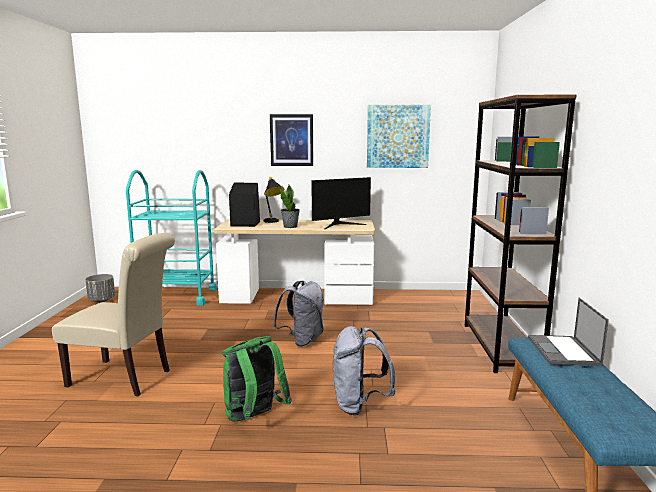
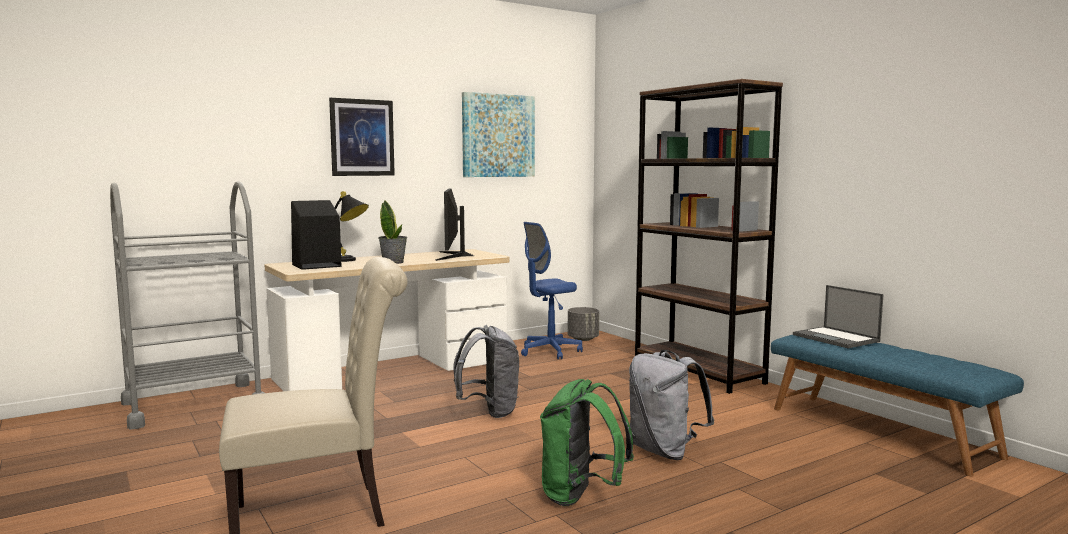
camera: 35 degrees left, 5 degrees down
(102, 300) = (46, 437): grey planter -> grey planter (583, 339)
(176, 296) = (193, 404): turquoise cart -> grey cart
(340, 225) = (453, 256): monitor -> monitor turned 150 degrees clockwise
(415, 303) = (550, 351): none -> blue office chair

